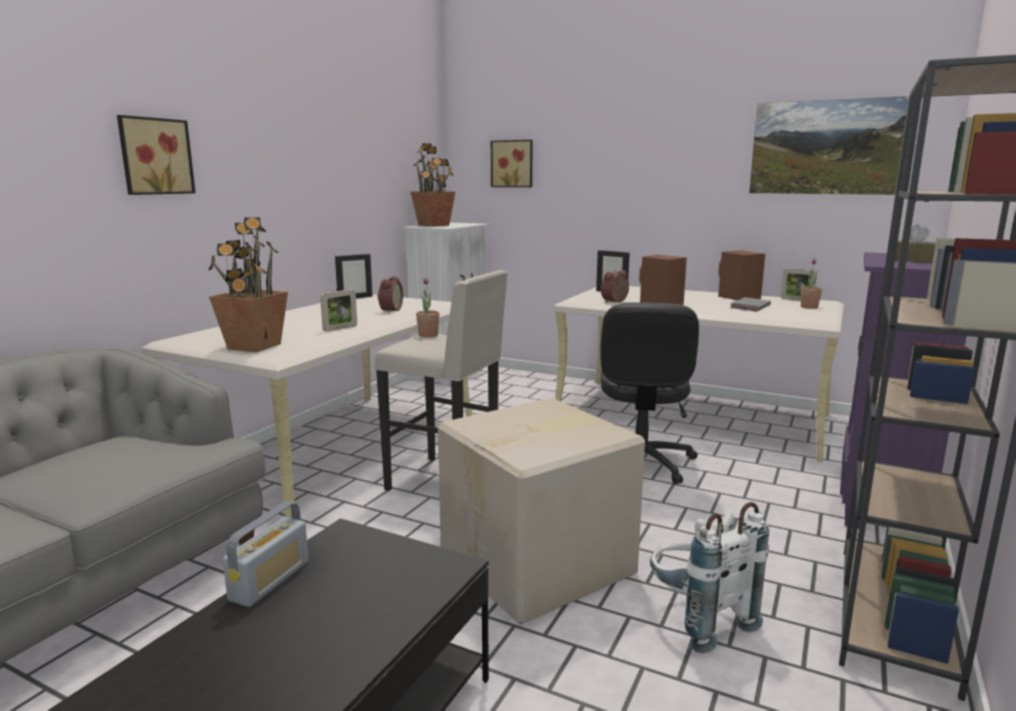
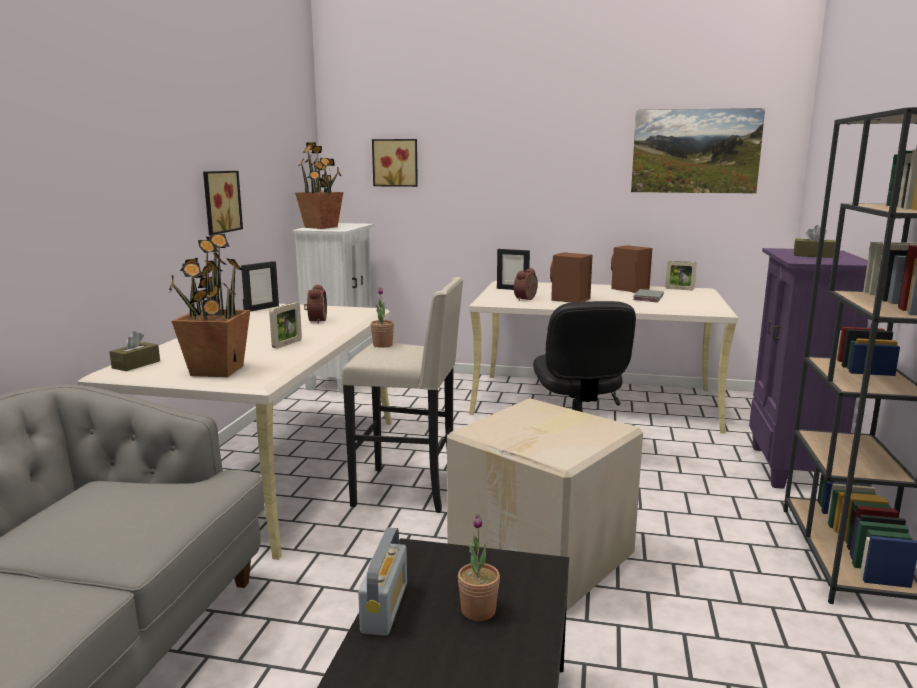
camera: 15 degrees left, 0 degrees up
(154, 156) = (80, 167): picture -> picture (219, 201)
(196, 337) = (136, 364): none -> brown tissue box
(697, 619) = (703, 585): white backpack -> none
(809, 307) = (696, 295): potted plant -> potted plant (478, 611)

